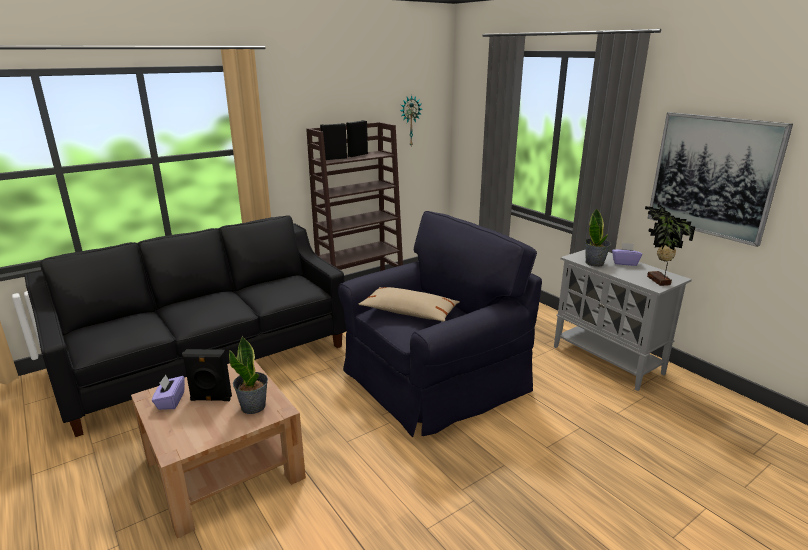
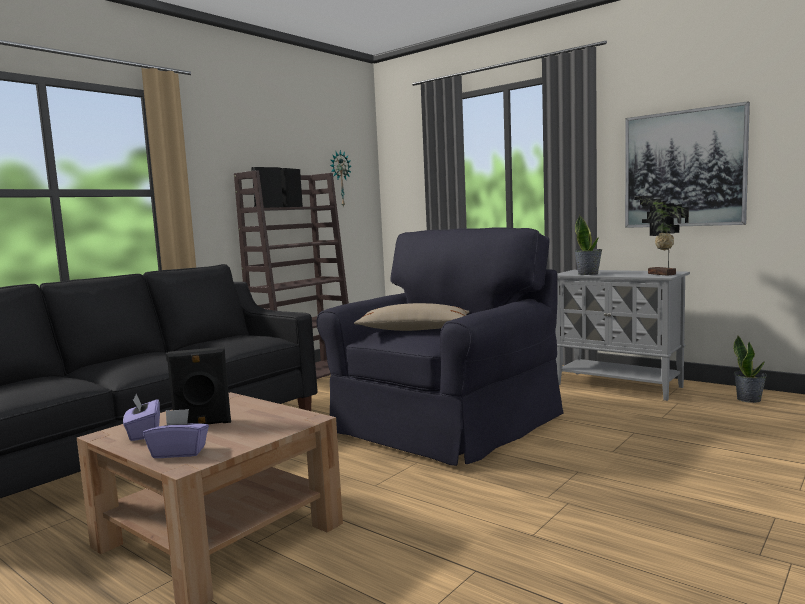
camera: 15 degrees left, 15 degrees down
(253, 406) = (269, 421): potted plant -> potted plant (749, 399)
(624, 263) = (616, 271): purple tissue box -> purple tissue box (179, 452)

